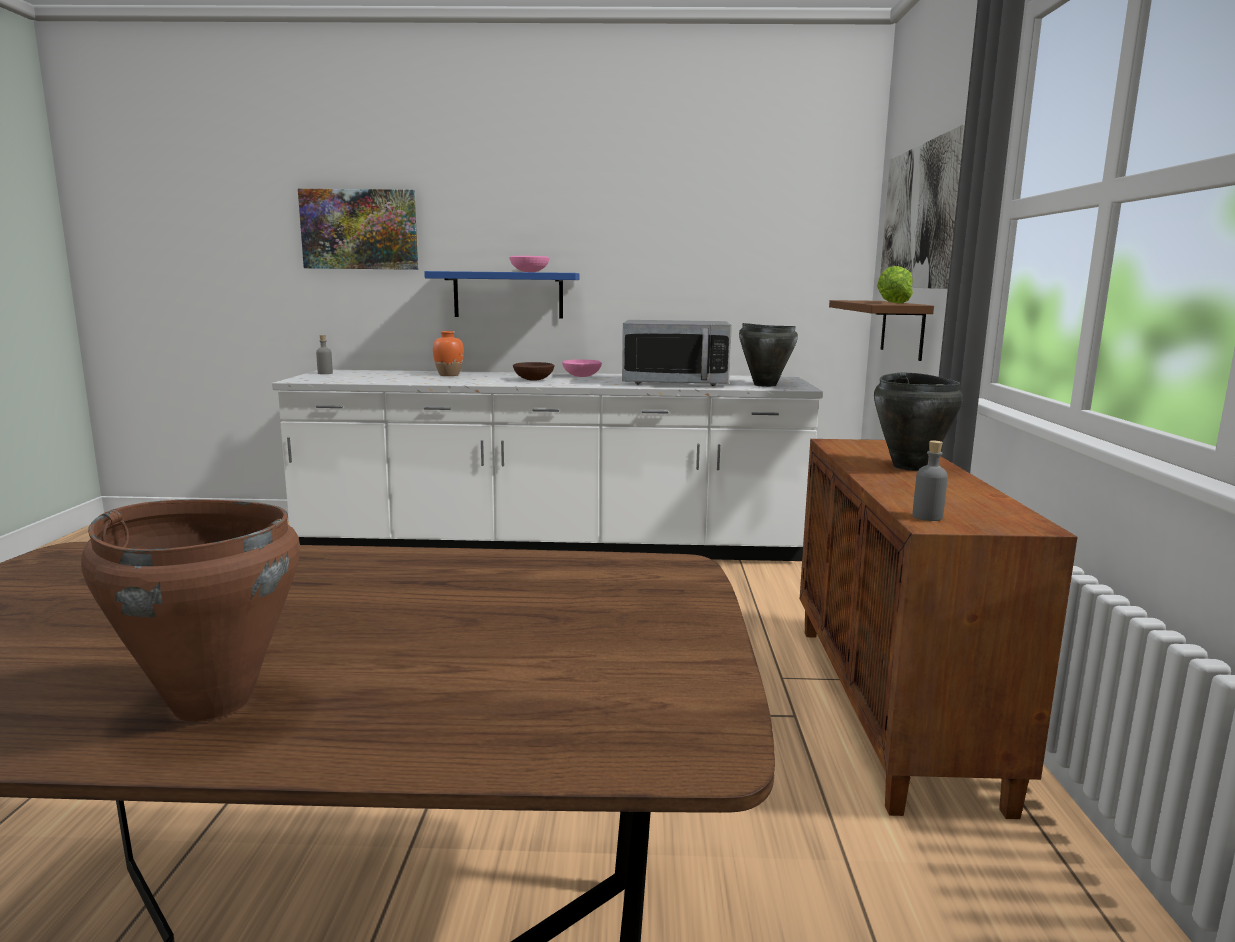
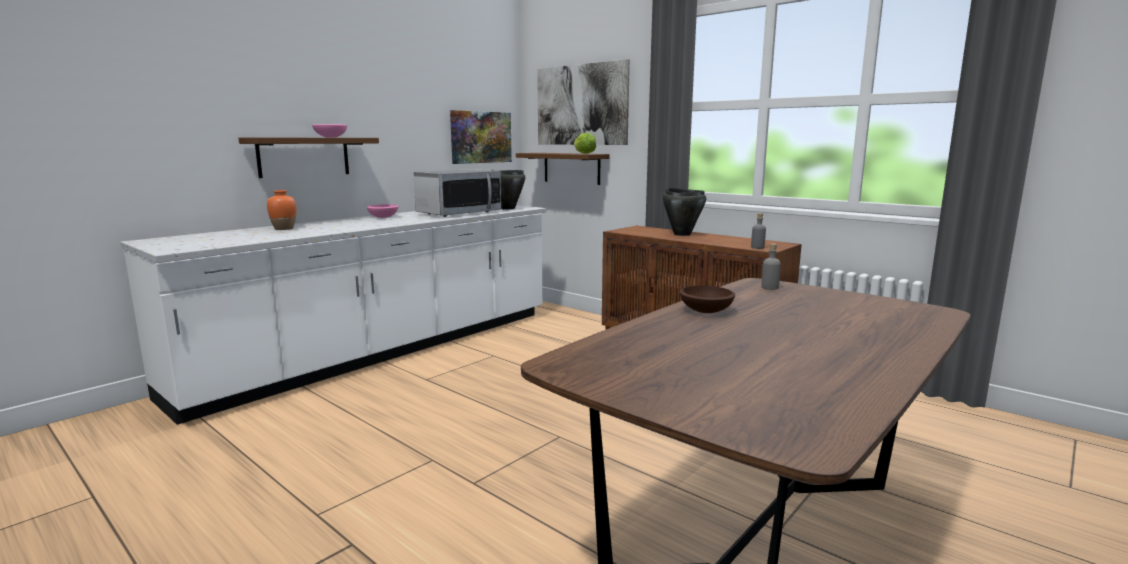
camera: 50 degrees left, 0 degrees up
(212, 702) = (855, 355): brown cooking pot -> none
(325, 373) = (157, 242): grey bottle -> grey bottle (769, 287)
(359, 229) = (152, 96): picture -> picture (481, 137)
(508, 295) = (304, 156): blue shelf -> brown shelf
(534, 379) = (367, 223): brown bowl -> brown bowl (705, 310)

